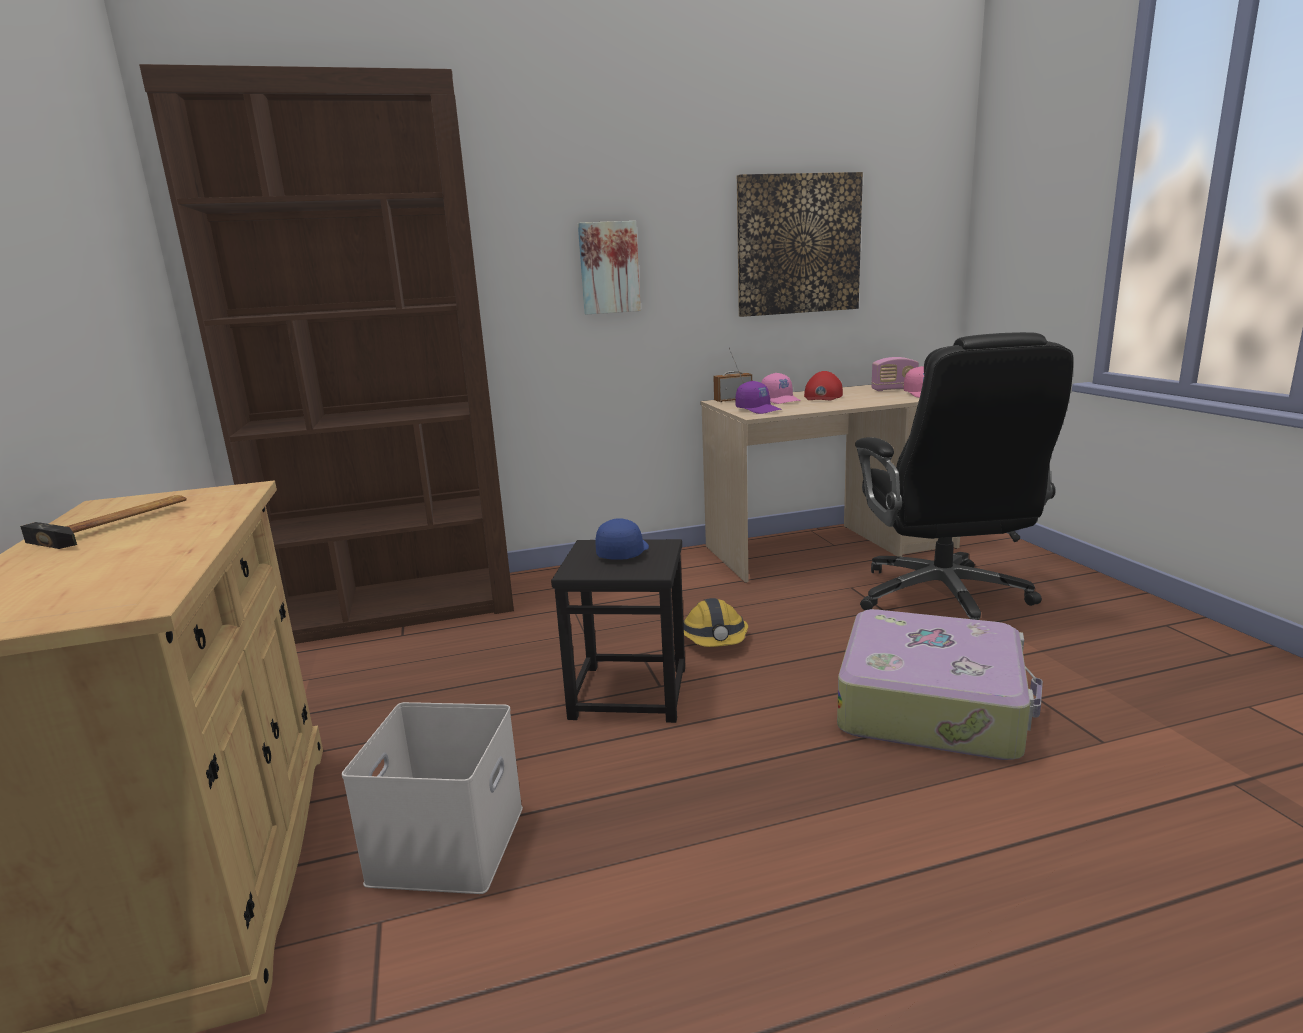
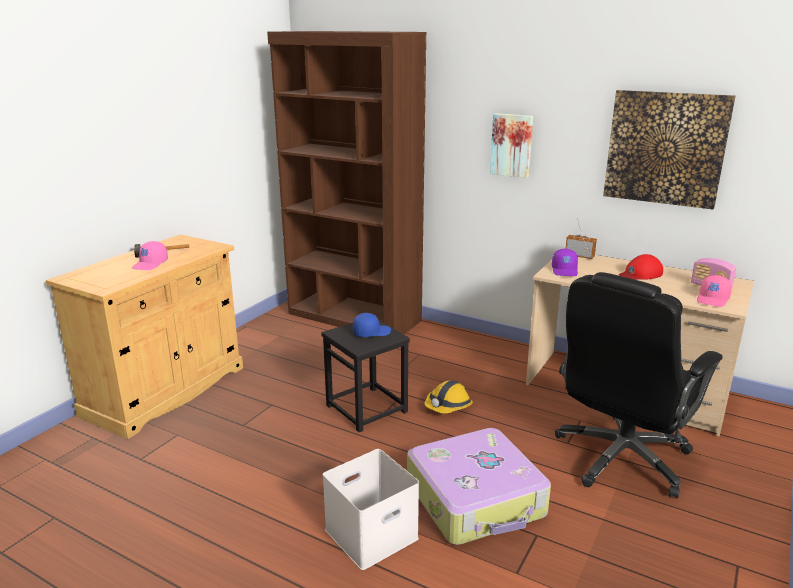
camera: 45 degrees right, 5 degrees up
(449, 846) = (223, 425): white storage box -> white storage box (371, 535)
(781, 400) = (605, 267): pink cap -> pink cap (150, 264)

